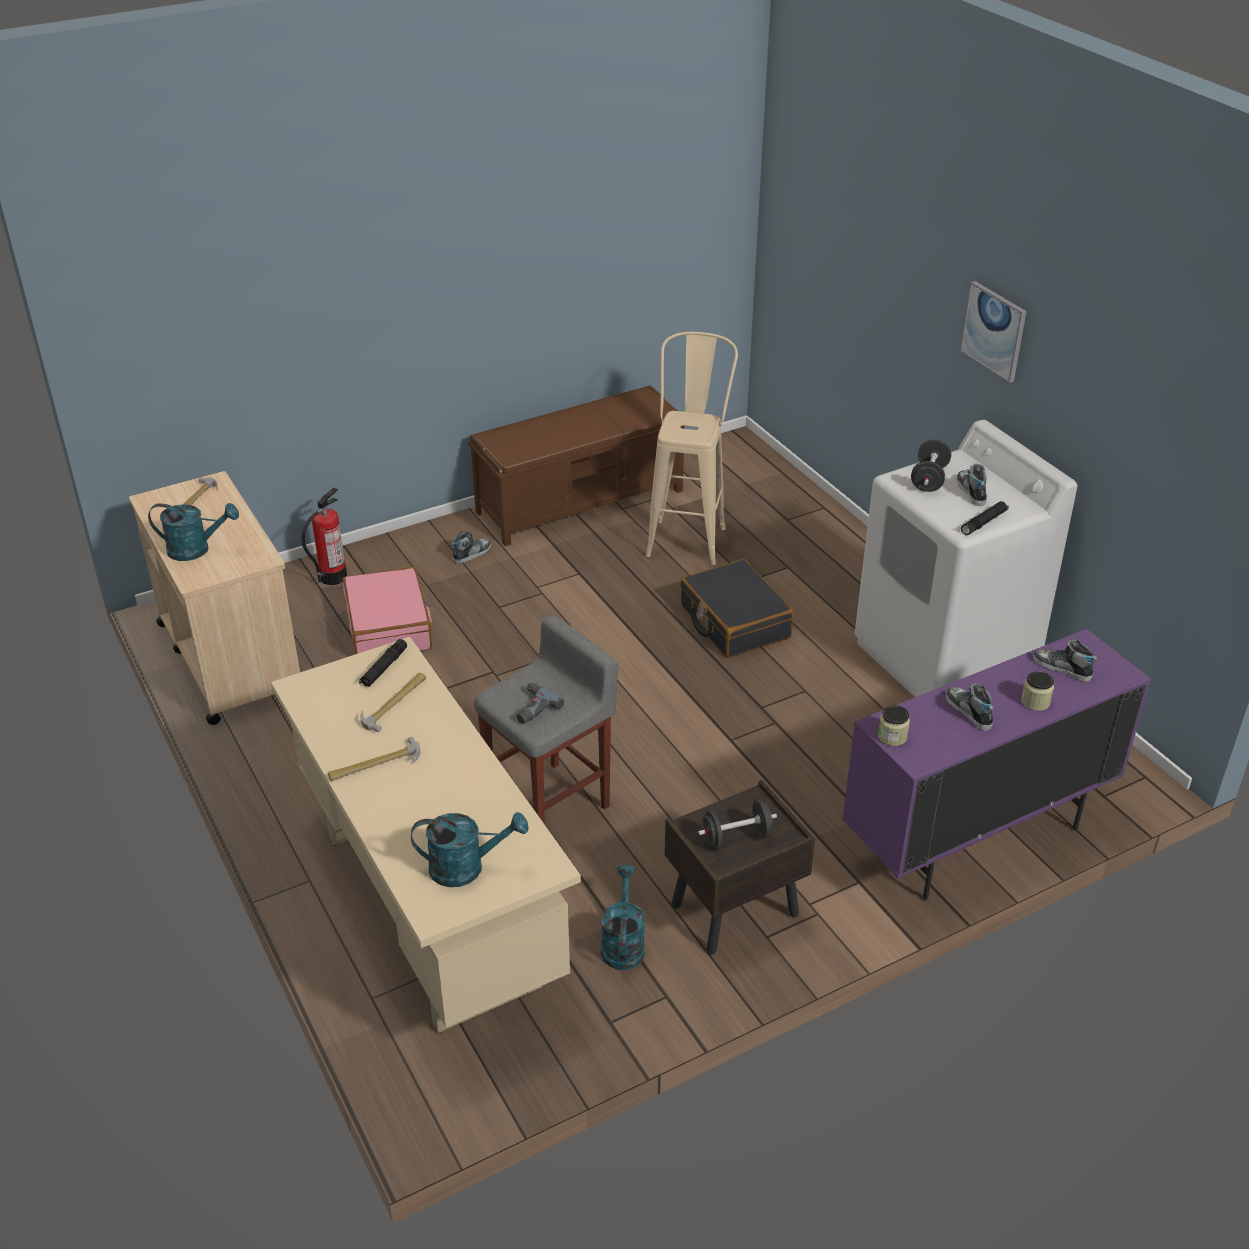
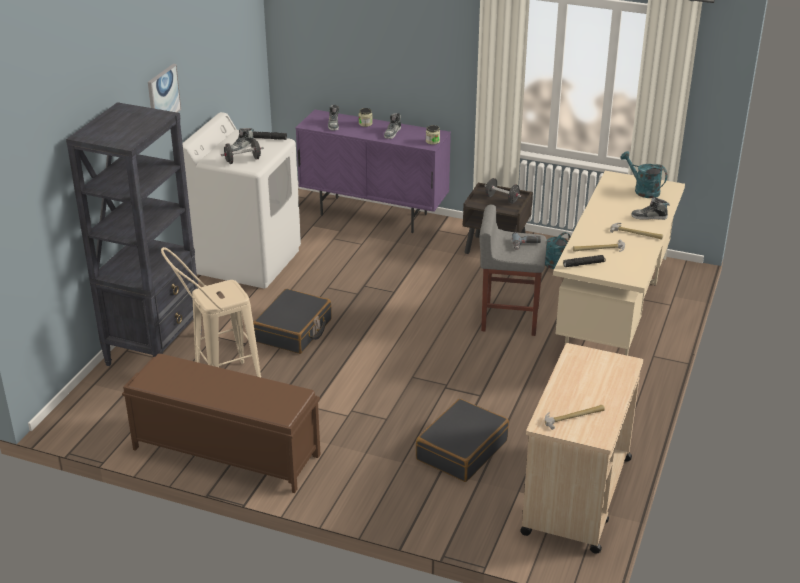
camera: 130 degrees left, 5 degrees down
(196, 549) = (607, 381): turquoise watering can -> none
(333, 577) = (448, 510): fire extinguisher -> none
(389, 627) = (461, 450): pink suitcase -> black suitcase
(472, 553) = (345, 464): shoe -> shoe (649, 217)
(806, 524) = (155, 349): none -> black bookcase

